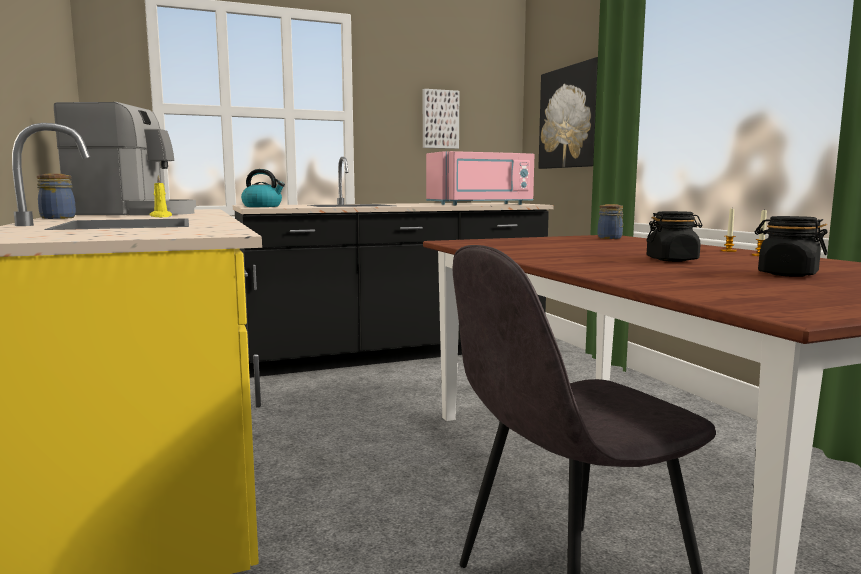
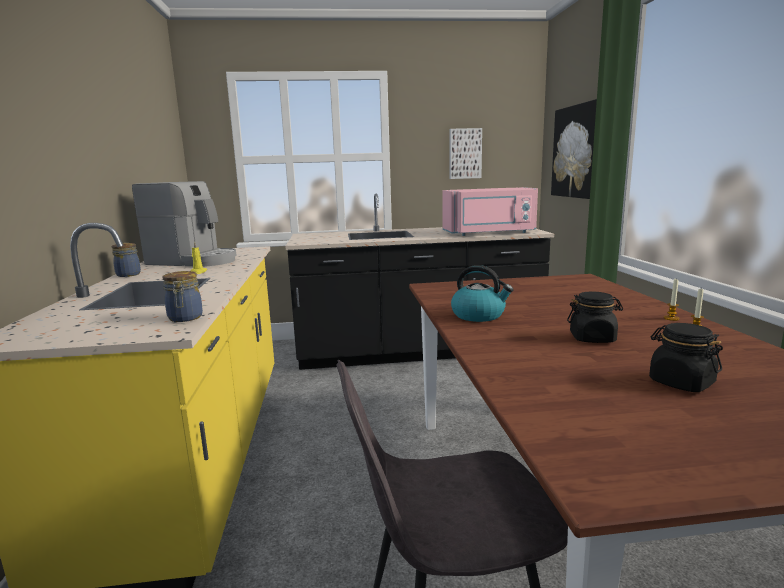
camera: 15 degrees right, 5 degrees up
(263, 206) = (308, 239): kettle -> kettle (479, 315)
(610, 238) = (579, 283): jar -> jar (185, 318)

